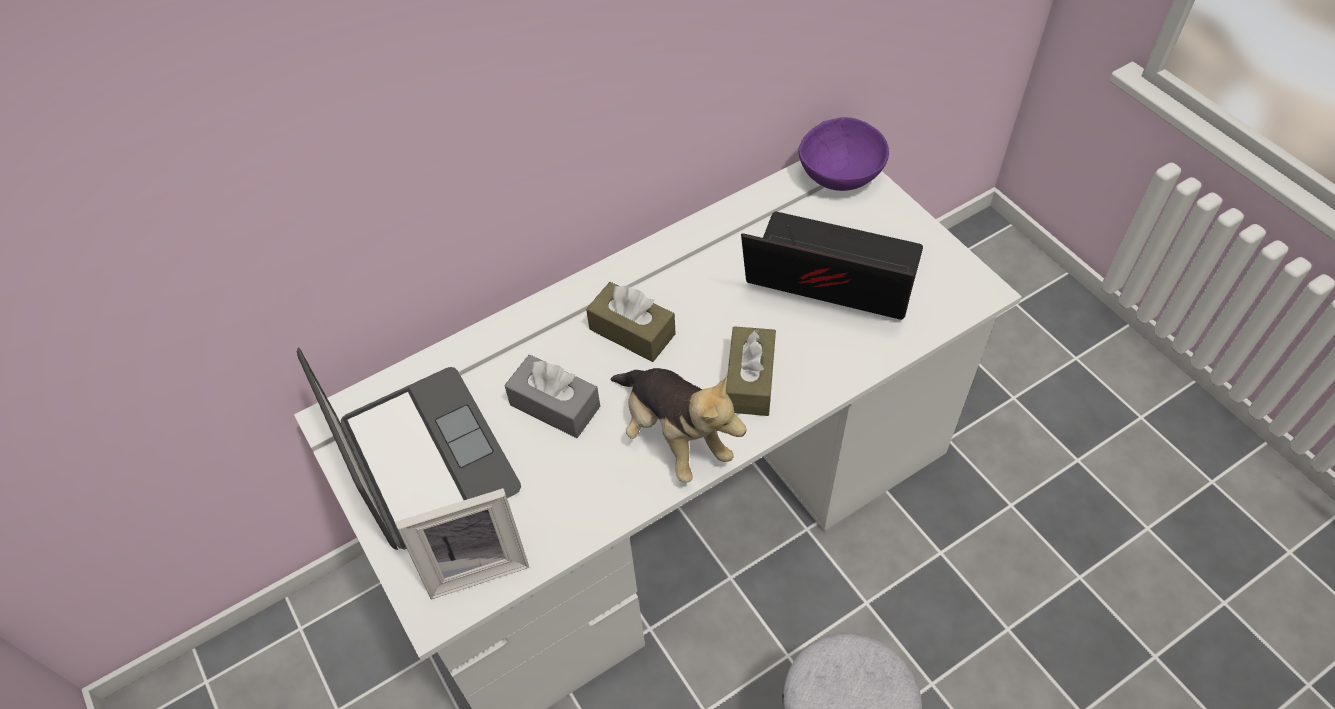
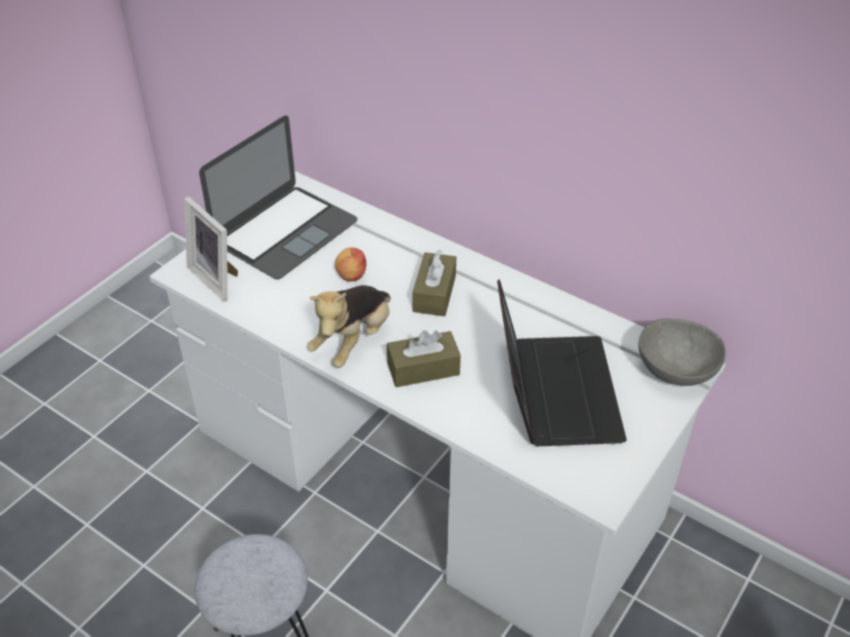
camera: 65 degrees right, 10 degrees down
(555, 405) = (351, 275): grey tissue box -> apple
(839, 176) = (674, 370): purple bowl -> grey bowl

